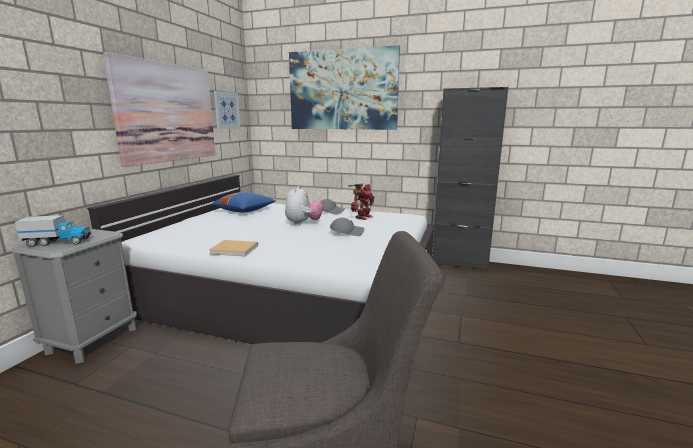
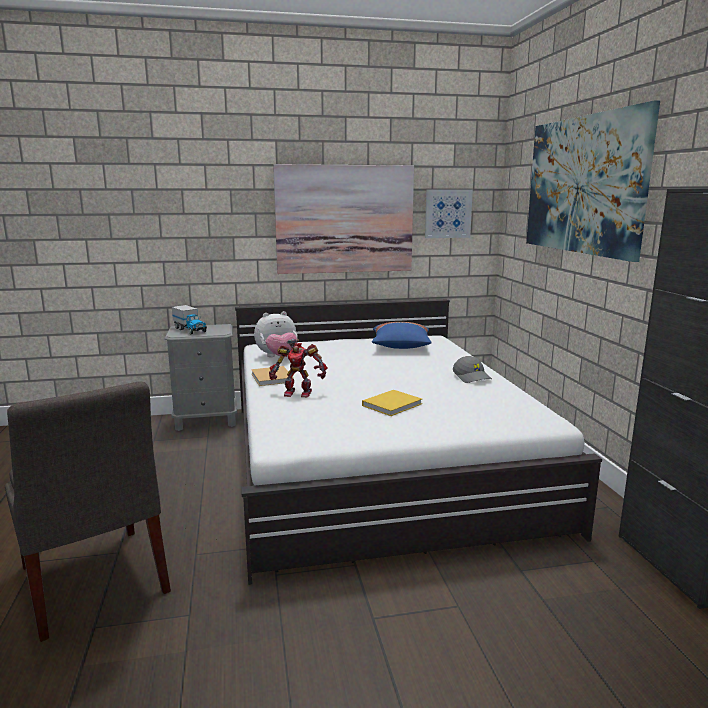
camera: 60 degrees right, 0 degrees up
(303, 223) = (396, 378): plush toy -> plush toy (277, 357)
(347, 233) = (393, 404): grey cap -> yellow book
(362, 217) = (480, 397): toy robot -> toy robot (298, 393)

